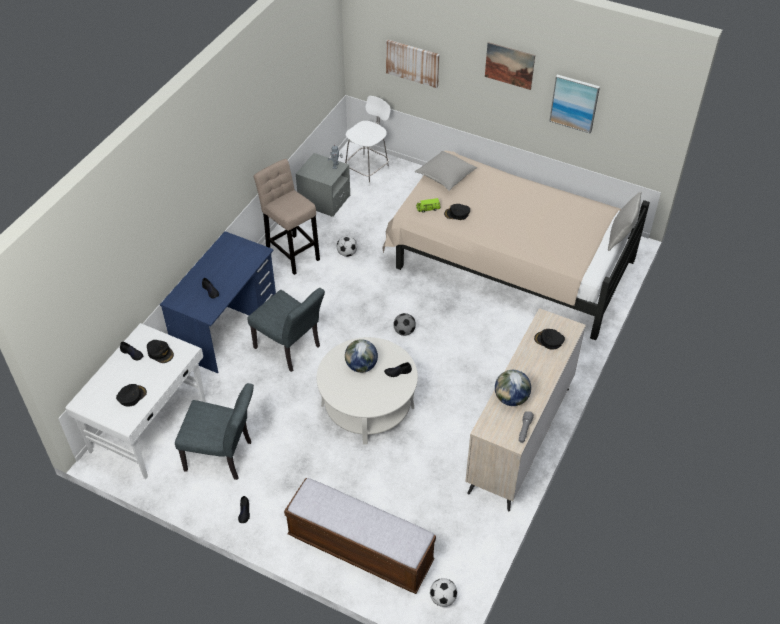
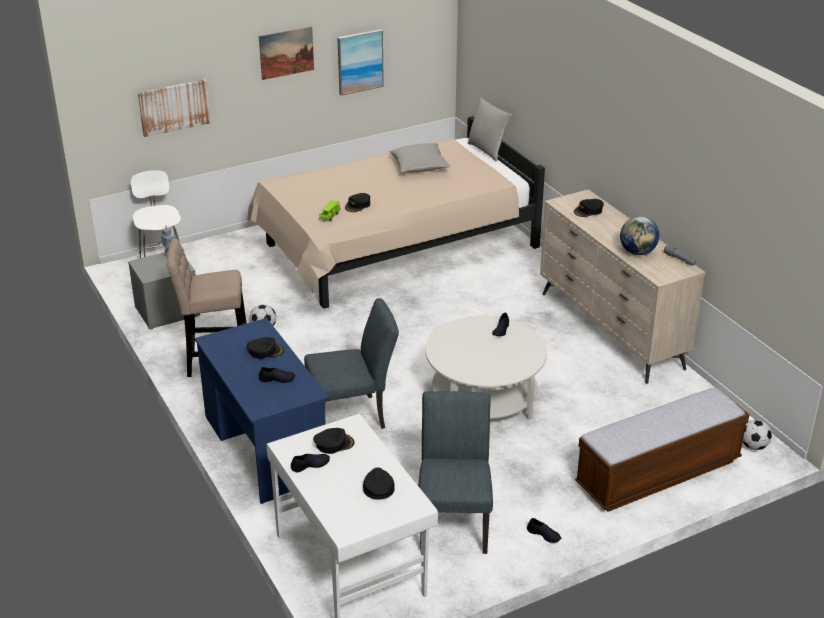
camera: 55 degrees left, 15 degrees down
(223, 457) = (454, 521): grey chair -> grey chair turned 45 degrees counterclockwise
(236, 269) = (265, 351): none -> black cap
(361, 366) = (470, 347): globe -> none
(404, 331) = (413, 337): football -> none
(445, 176) = (299, 191): grey pillow -> grey pillow (419, 166)

